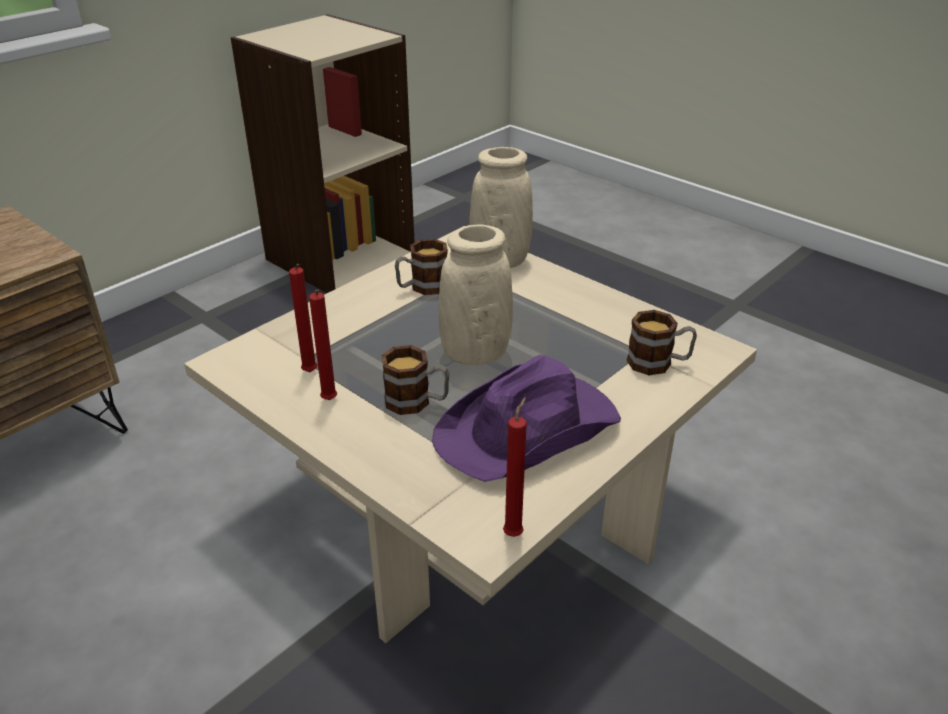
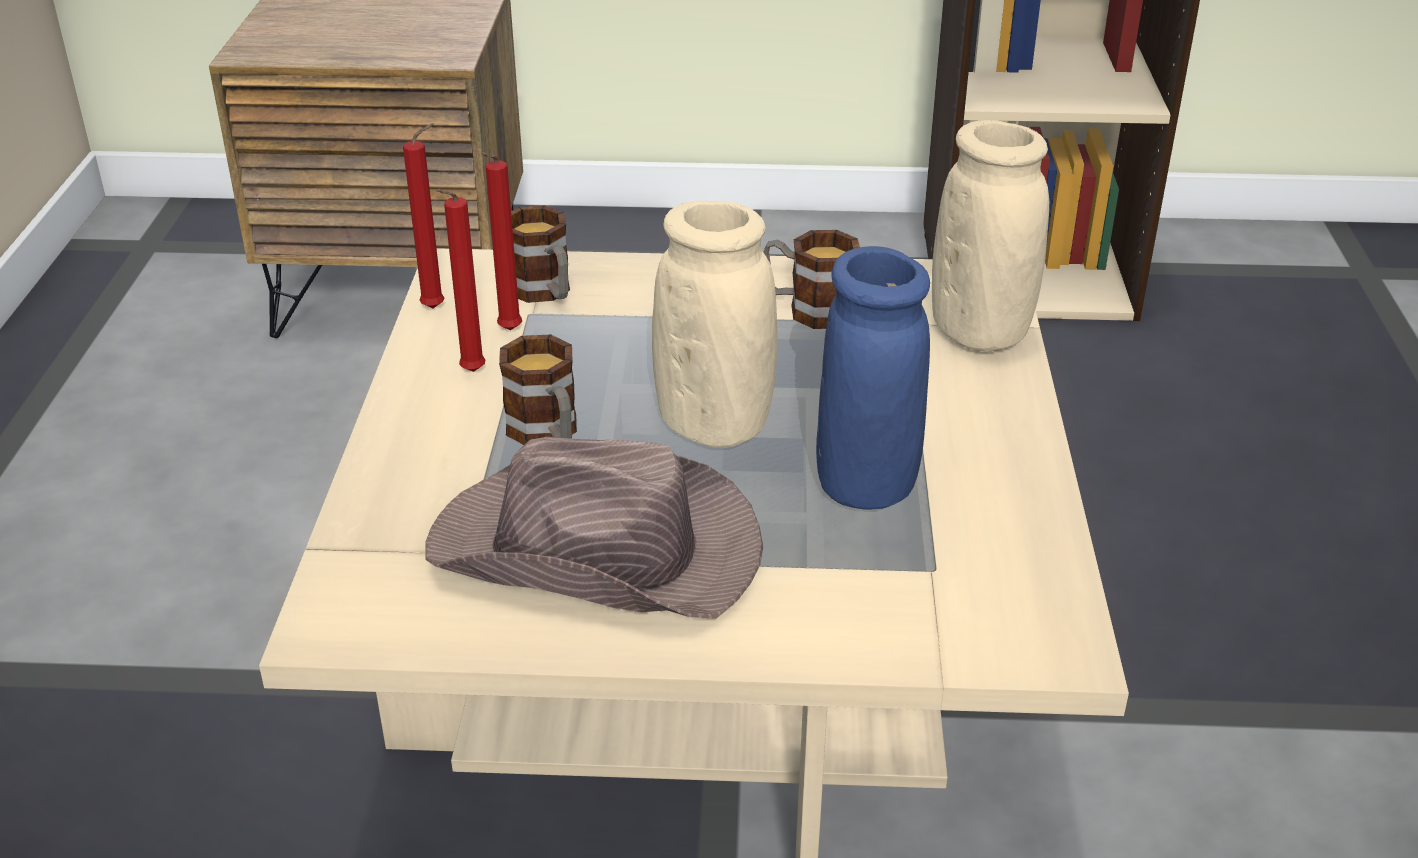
camera: 50 degrees right, 0 degrees up
(514, 533) = (370, 640): red candle -> red candle (437, 308)
(529, 430) = (598, 552): purple hat -> brown hat
(567, 338) = (866, 484): none -> blue vase
(658, 363) = (925, 599): mug -> mug (545, 292)

